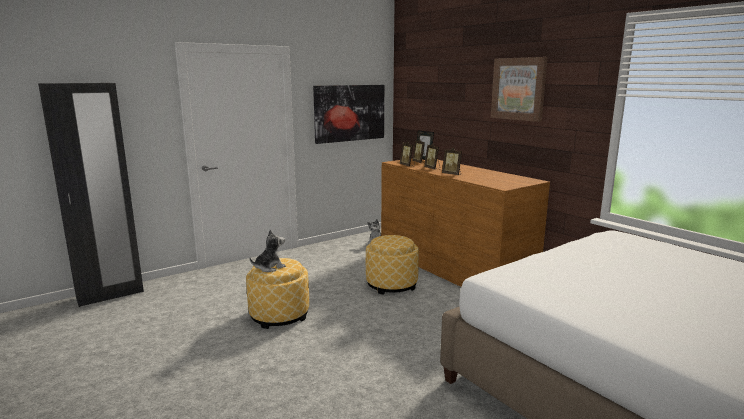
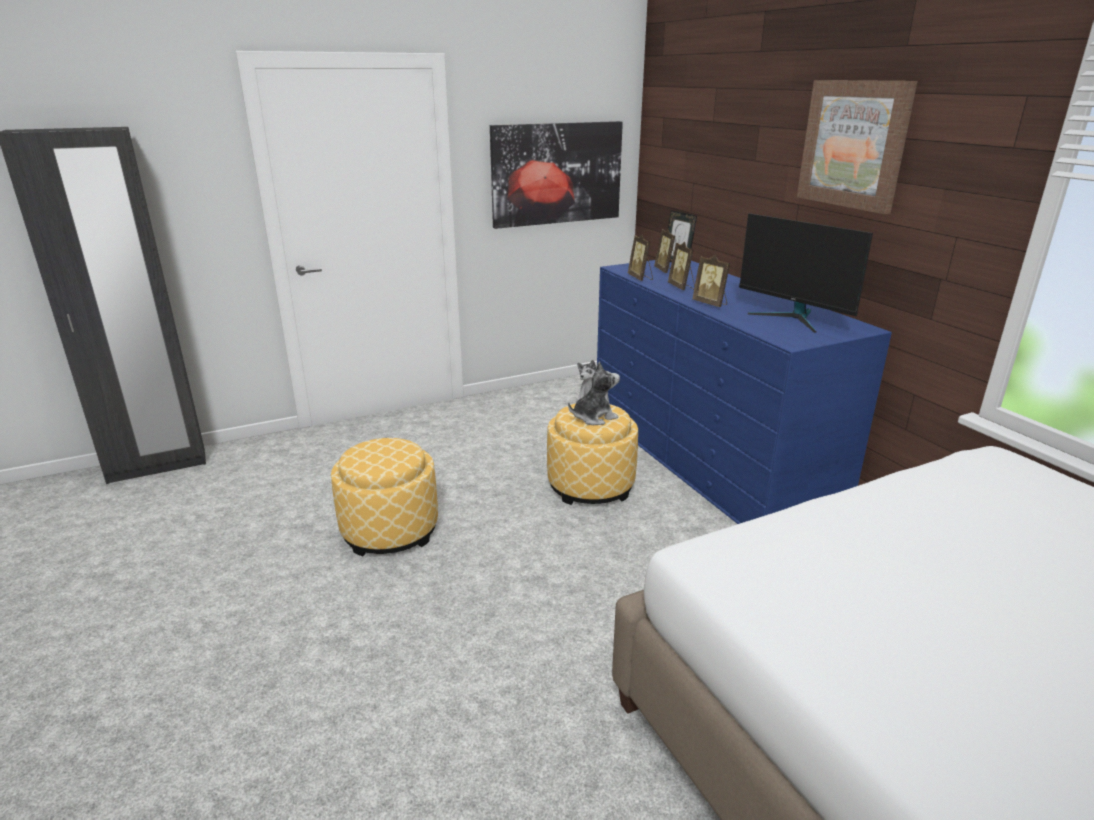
camera: 10 degrees right, 10 degrees up
(269, 267) = (367, 458): plush toy -> plush toy (594, 417)
(453, 266) = (707, 456): brown dresser -> blue dresser
(498, 178) = (793, 318): none -> monitor

